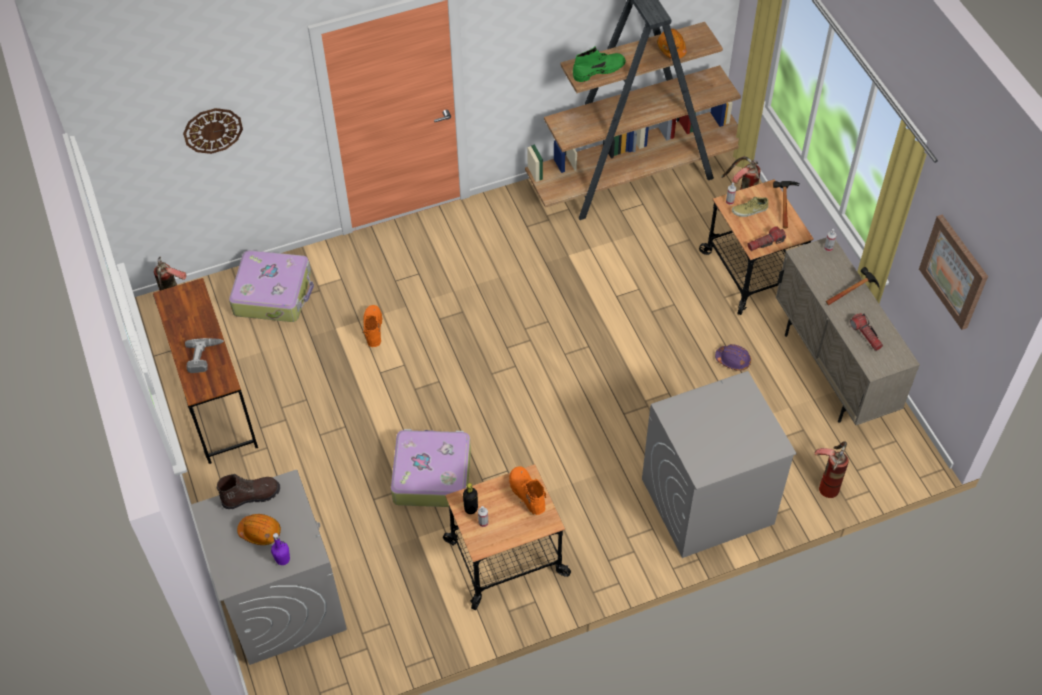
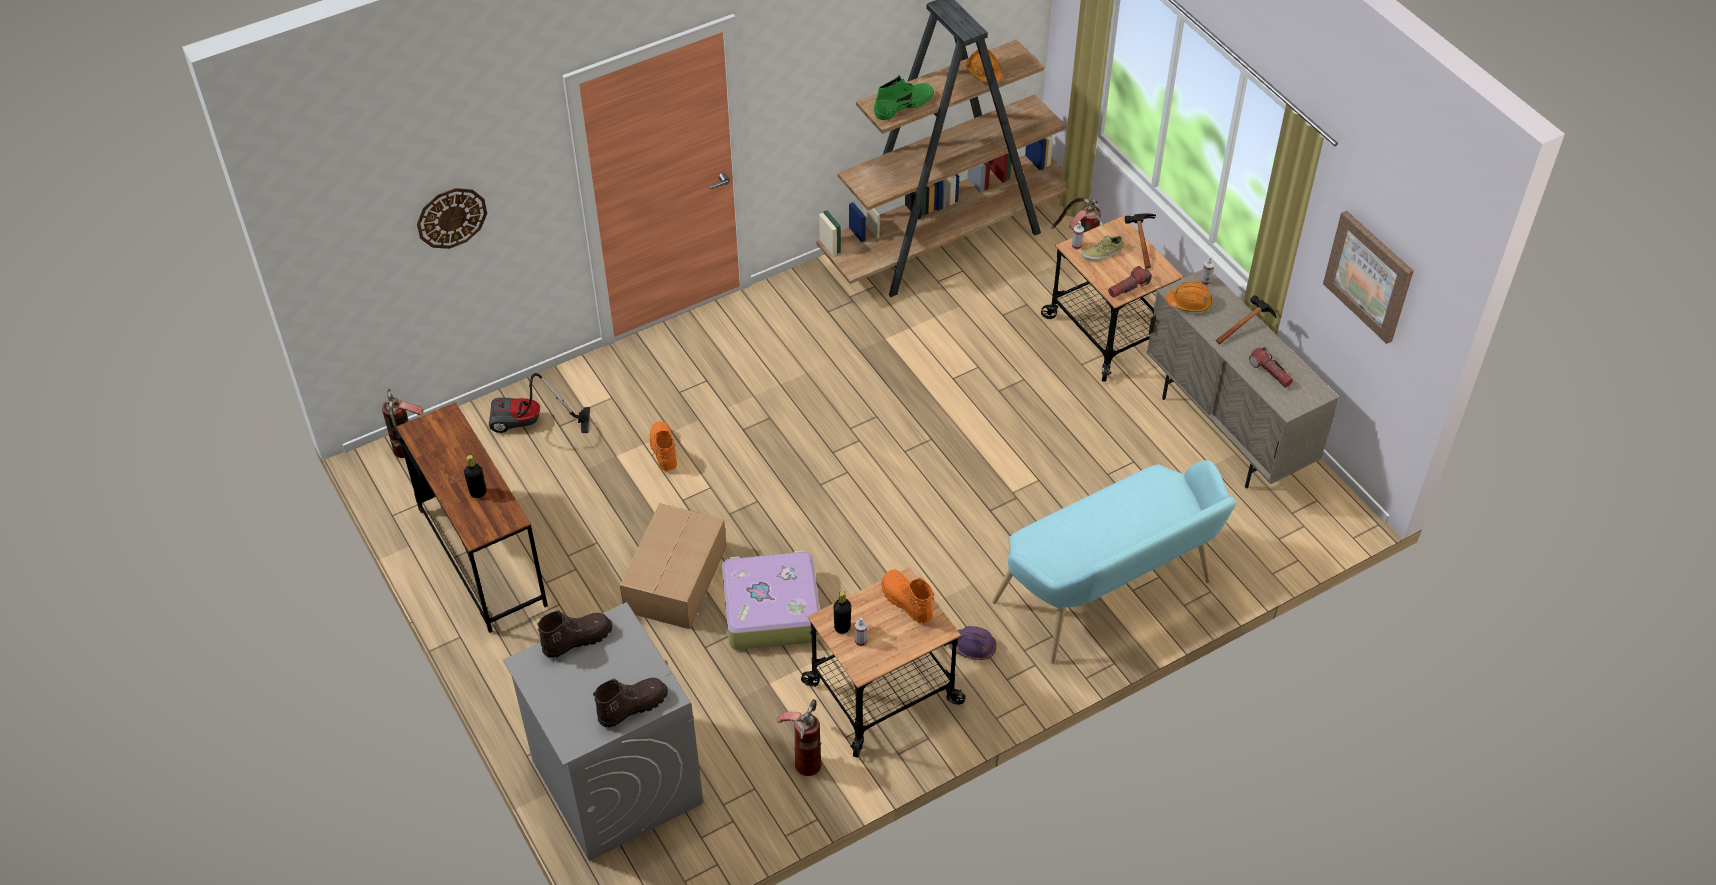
camera: 10 degrees left, 5 degrees down
(205, 357) = (478, 492): power drill -> black bottle
(260, 532) = (597, 679): orange hard hat -> orange hard hat (1189, 303)
(273, 293) = (530, 424): suitcase -> vacuum cleaner
(282, 559) = (632, 706): purple bottle -> brown boot
(363, 437) = (677, 577): none -> cardboard box
(706, 502) = (1110, 597): grey washing machine -> turquoise bench
(733, 360) = (1107, 434): purple hard hat -> purple hard hat (973, 647)
(827, 482) = (1247, 556): fire extinguisher -> fire extinguisher (806, 755)

